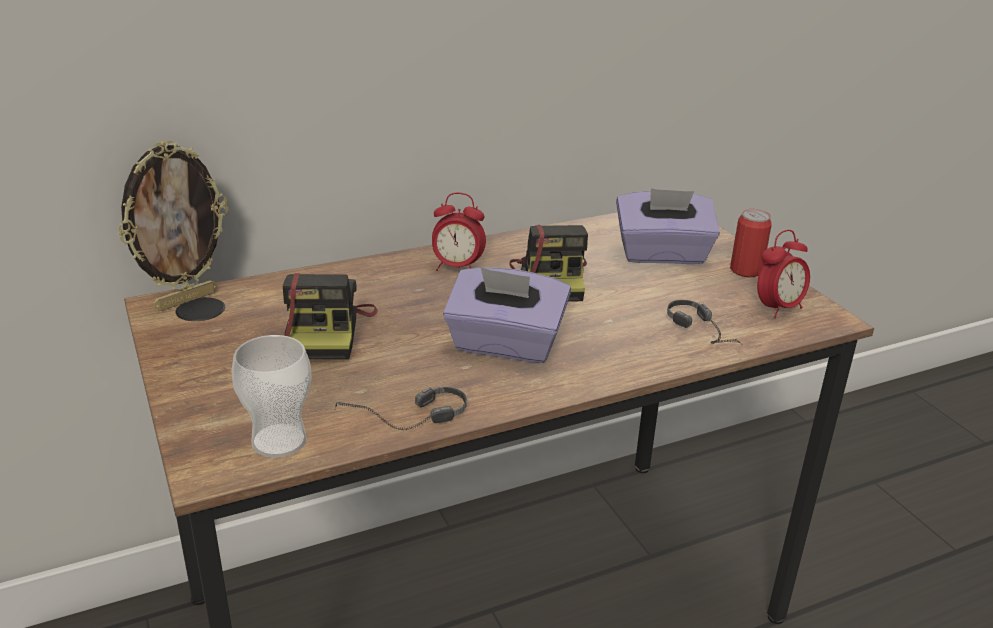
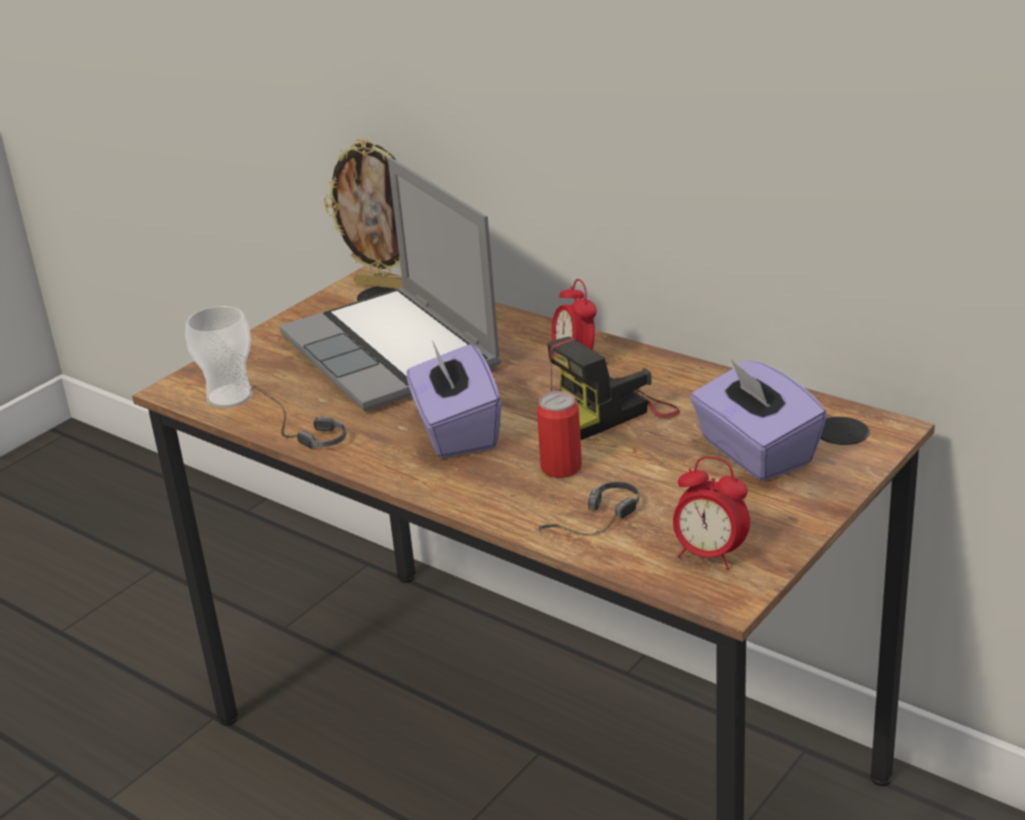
camera: 65 degrees right, 0 degrees up
(327, 331) = (394, 352): camera -> laptop
(746, 270) = (785, 513): can -> can (561, 467)

